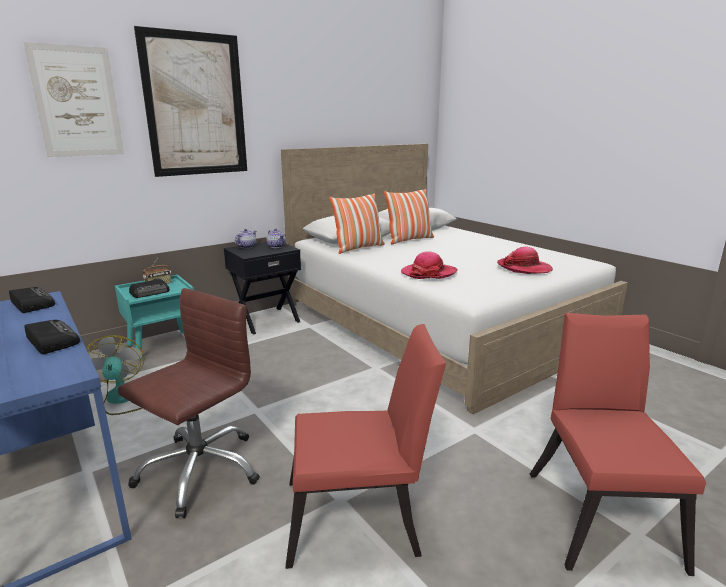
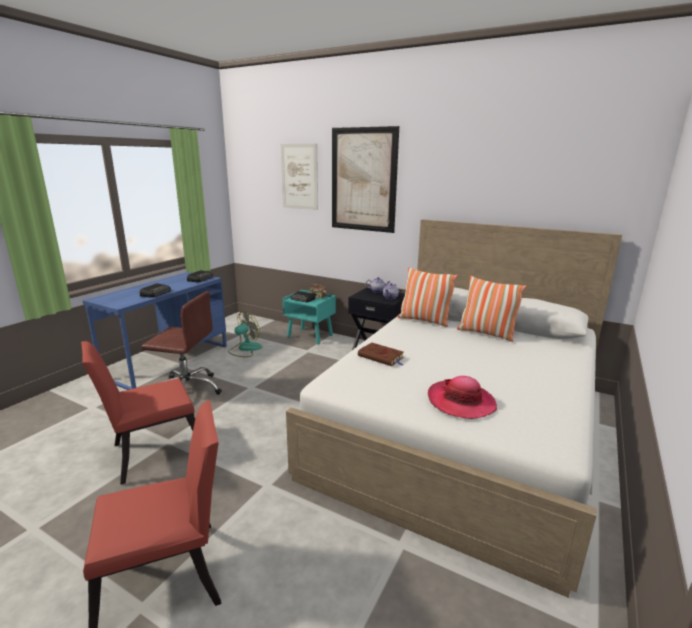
camera: 65 degrees right, 0 degrees up
(360, 517) = (152, 452): red chair -> red chair turned 90 degrees clockwise
(429, 273) = (382, 357): hat -> brown book

